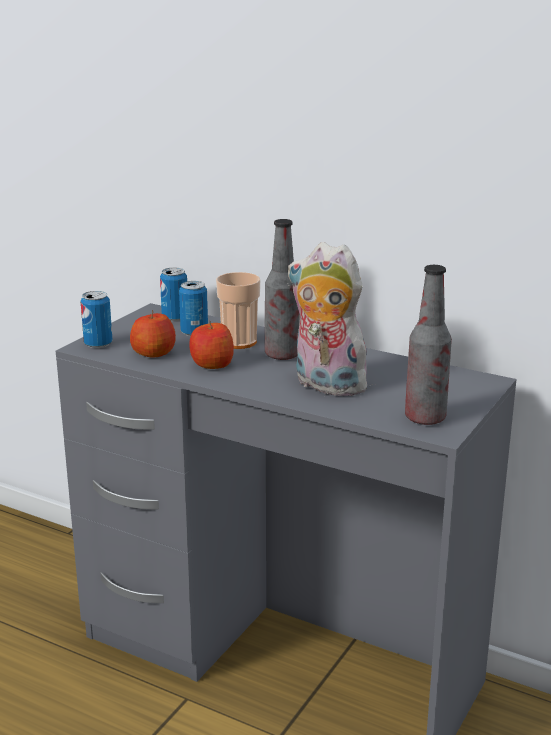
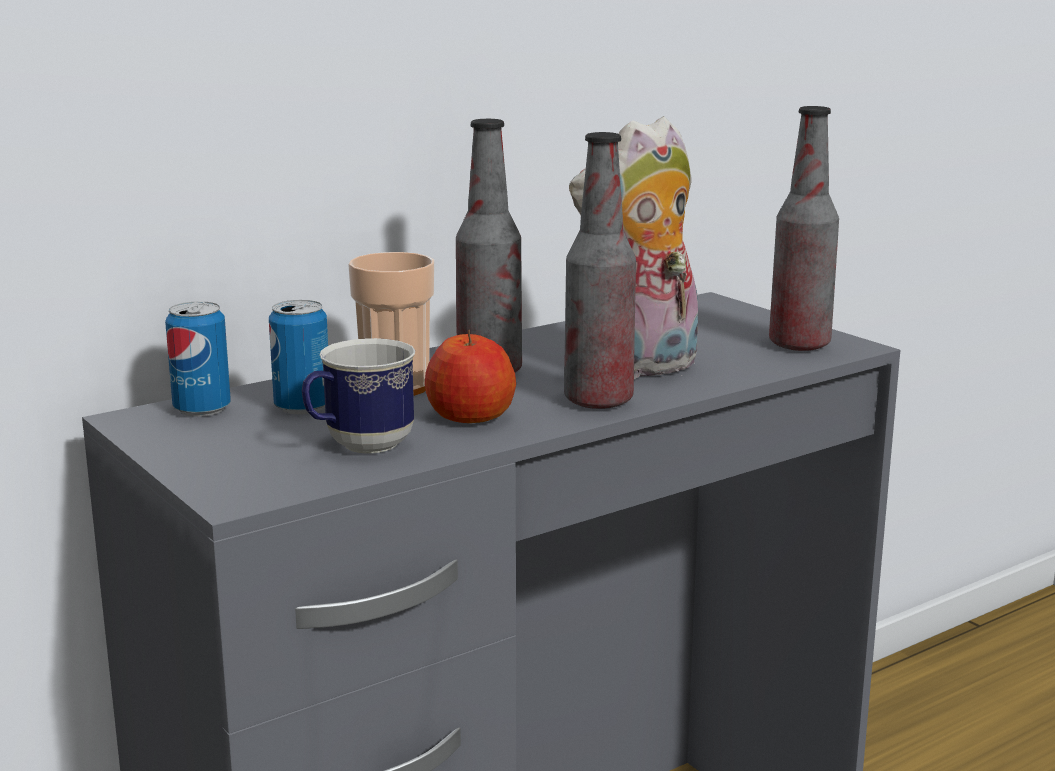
camera: 65 degrees left, 5 degrees down
(98, 344) = (241, 482): can -> none
(154, 353) = (359, 447): apple -> mug
(262, 385) = (598, 401): none -> bottle

